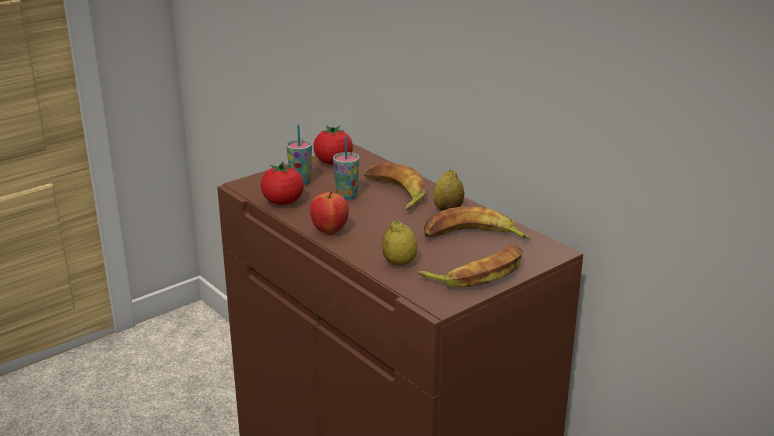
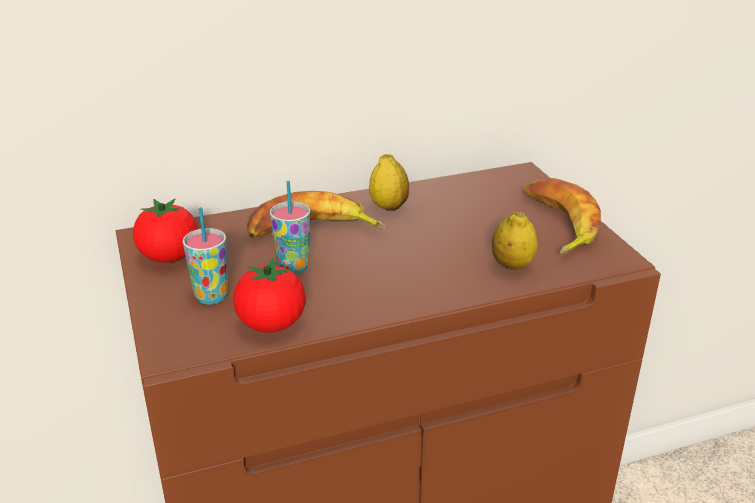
camera: 70 degrees left, 5 degrees up
(329, 231) = (395, 300): apple -> none
(473, 237) = (467, 207): banana -> none

